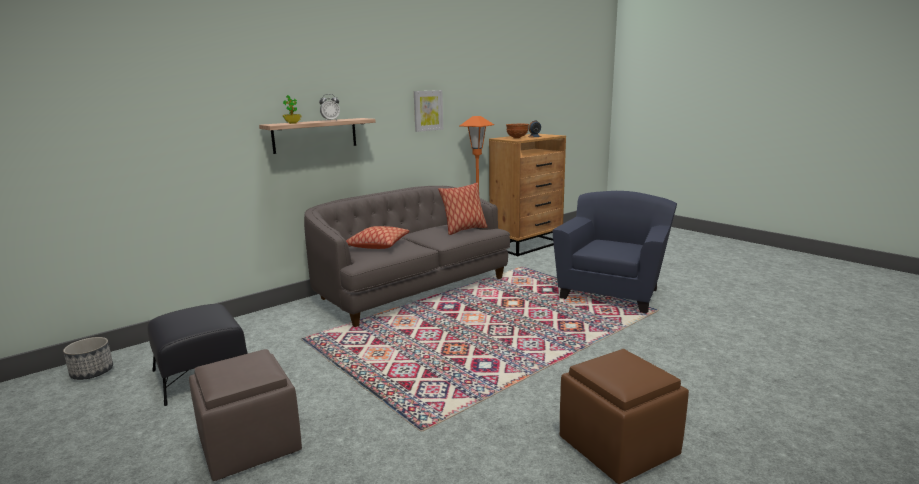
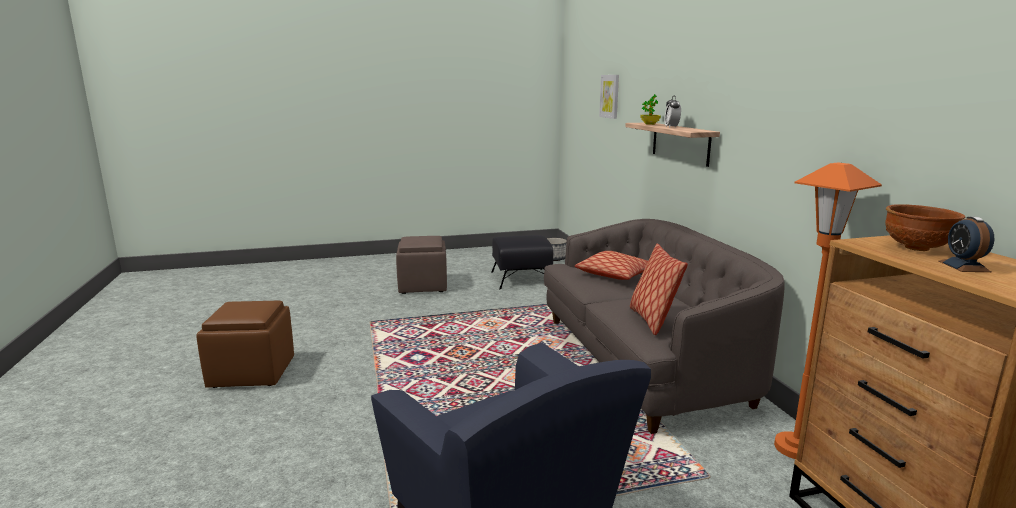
camera: 115 degrees right, 0 degrees up
(428, 110) = (802, 137): picture -> picture (610, 96)

